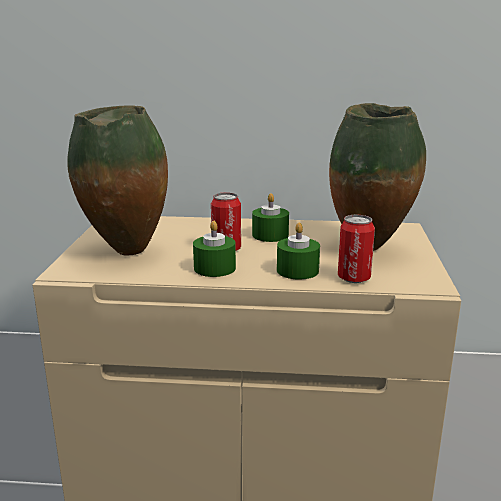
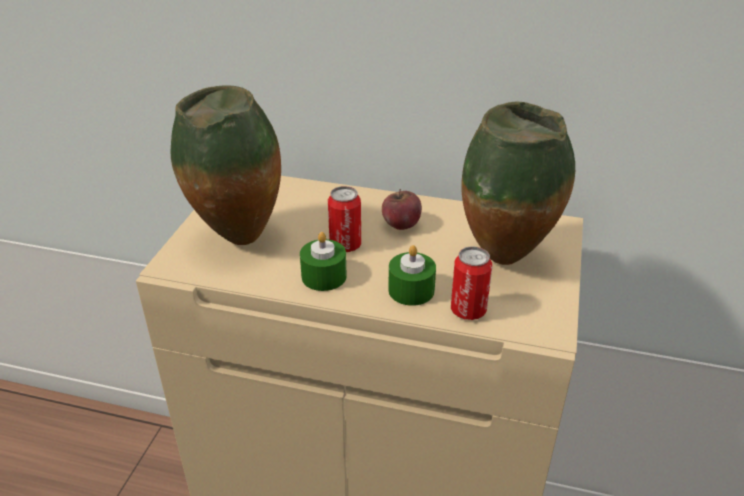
camera: 10 degrees right, 15 degrees up
(270, 235) = (401, 224): green candle -> apple

